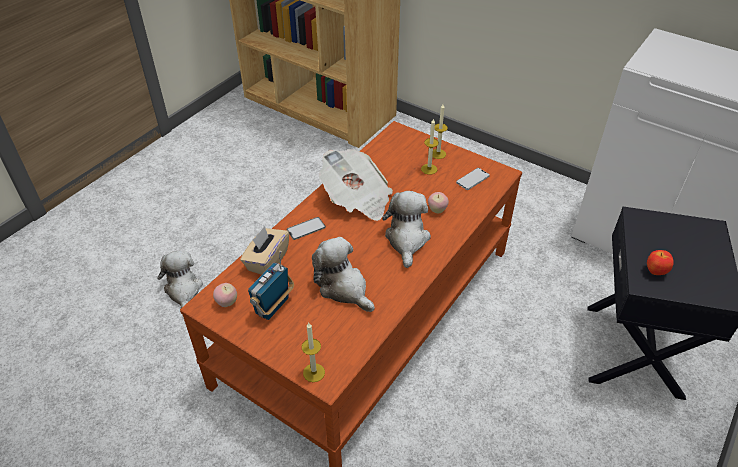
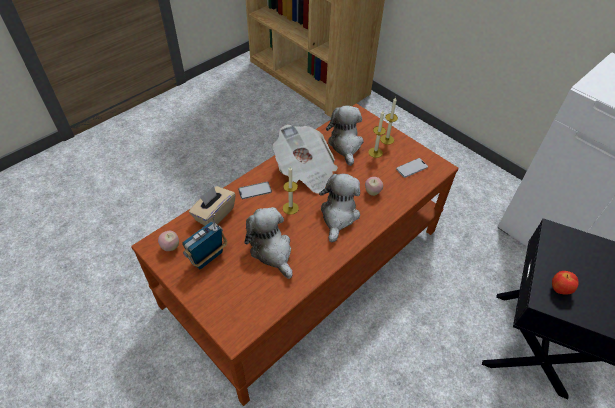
camera: 10 degrees right, 5 degrees up
(183, 290) = (161, 218): plush toy -> plush toy (345, 145)
(314, 372) = (225, 326): candle -> candle (290, 208)

